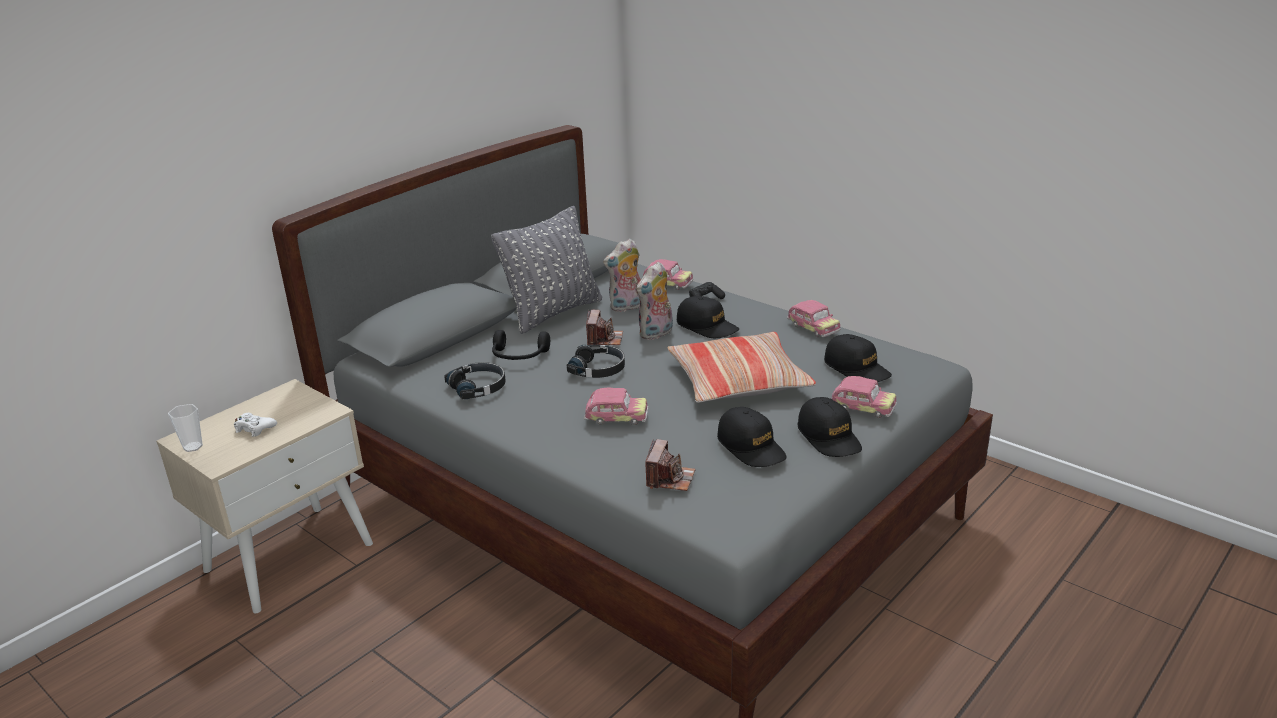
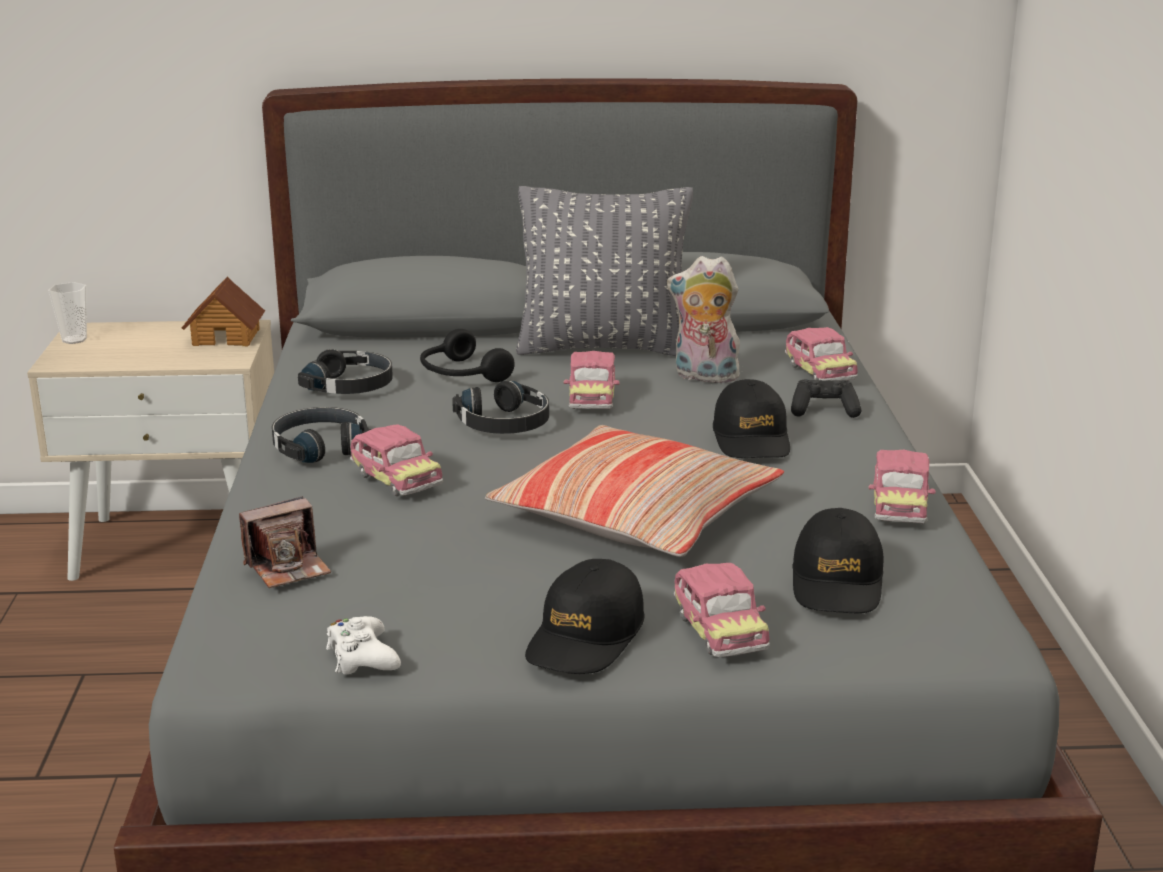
camera: 45 degrees right, 5 degrees down
(254, 428) = (145, 347): white game controller -> white game controller (362, 657)
(293, 399) = (226, 336): none -> toy house
(541, 423) = (319, 447): none -> black headphones
(604, 339) = (592, 398): camera -> toy car
(656, 334) = (668, 419): plush toy -> none
(751, 447) = (454, 588): black cap -> none

